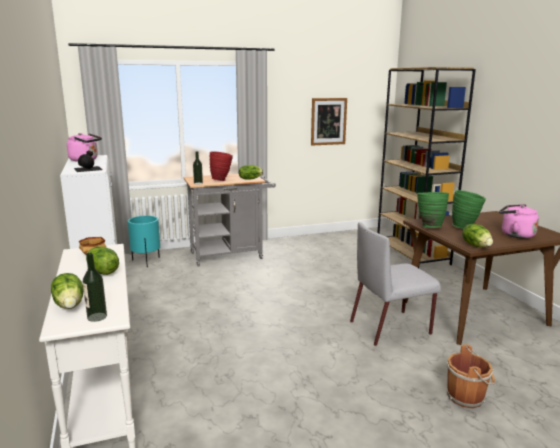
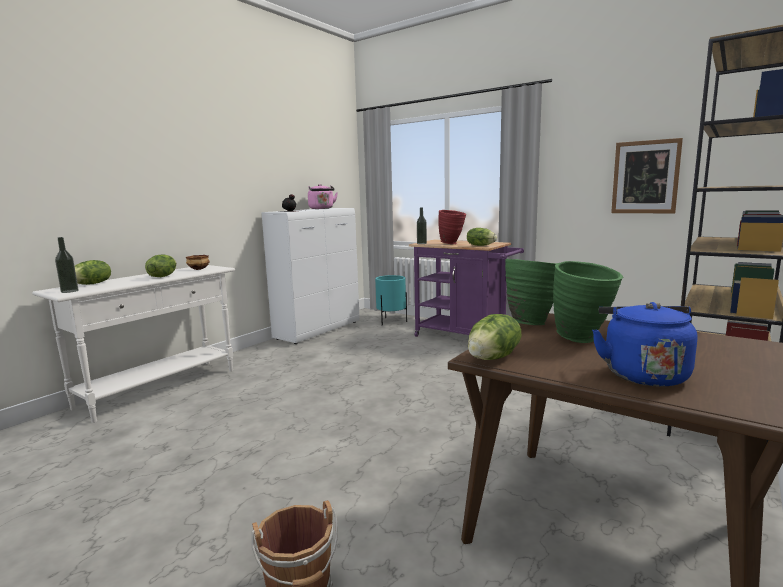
camera: 55 degrees right, 5 degrees down
(231, 255) = (465, 337): grey cart -> purple cart
(391, 327) = (436, 467): grey chair -> none
(515, 235) = (642, 374): pink kettle -> blue kettle

